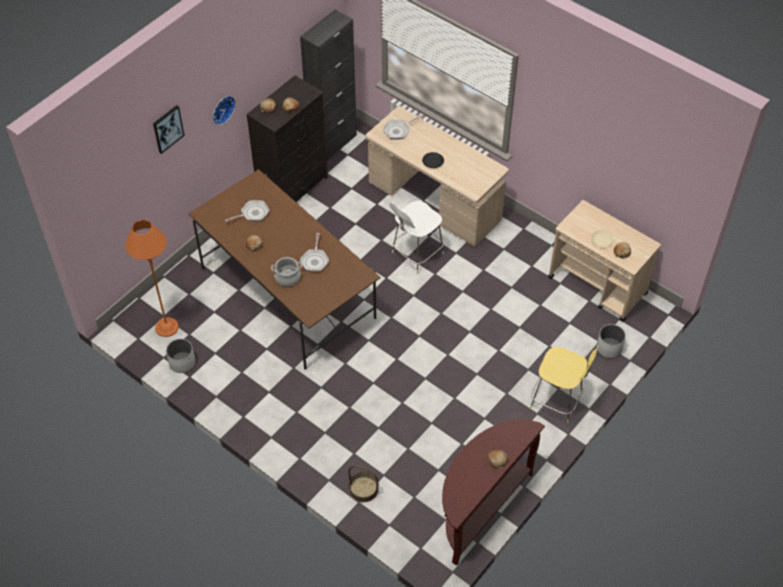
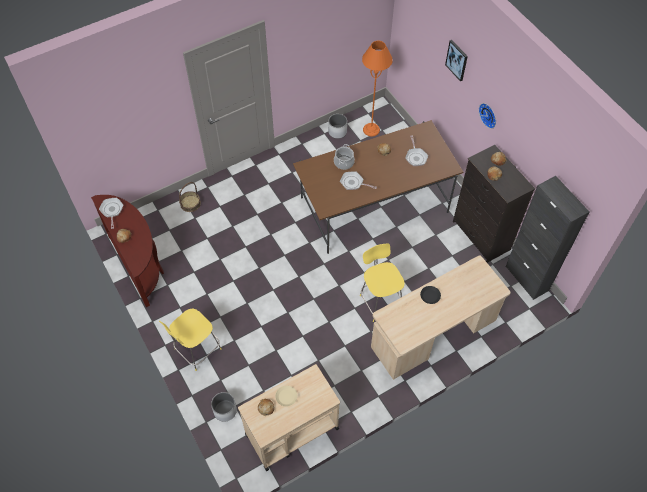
camera: 110 degrees right, 5 degrees up
(398, 131) = (477, 281): frying pan -> frying pan (112, 211)
(416, 254) = (380, 301): white stool -> yellow stool

